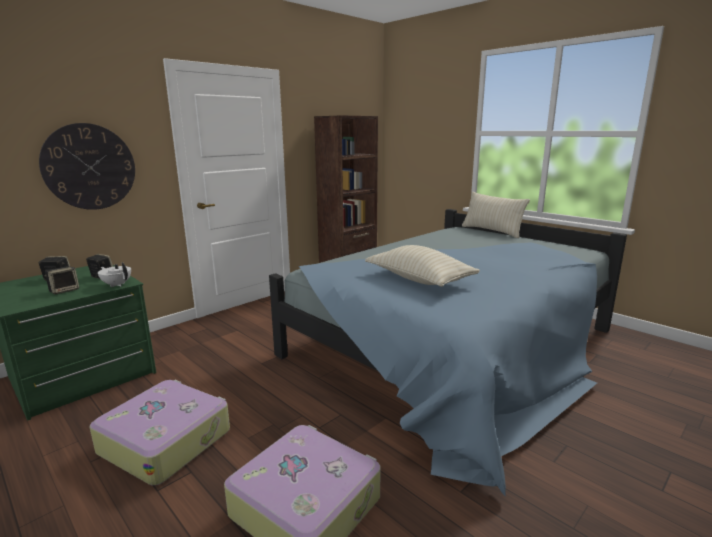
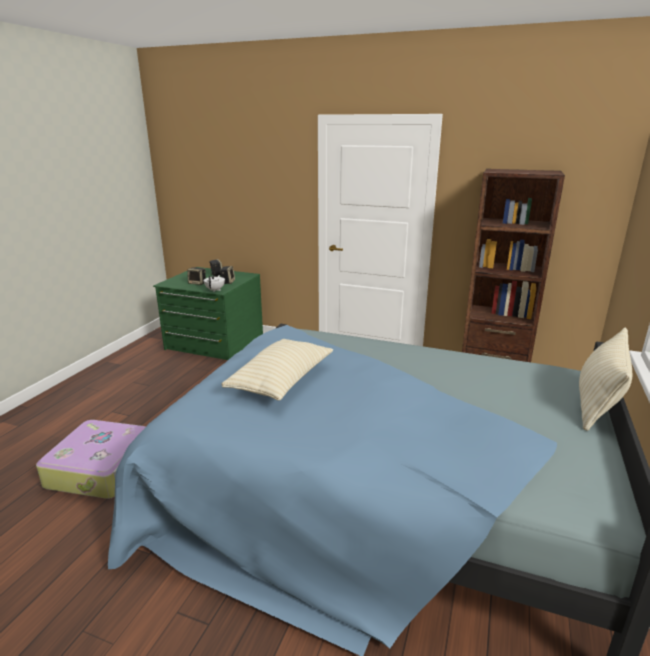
camera: 65 degrees right, 5 degrees up
(89, 167) = (256, 202): wall clock -> none
(166, 440) = (157, 395): suitcase -> none

